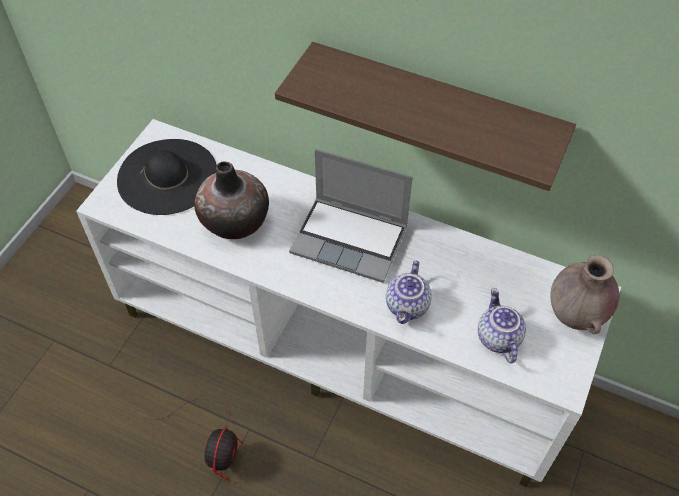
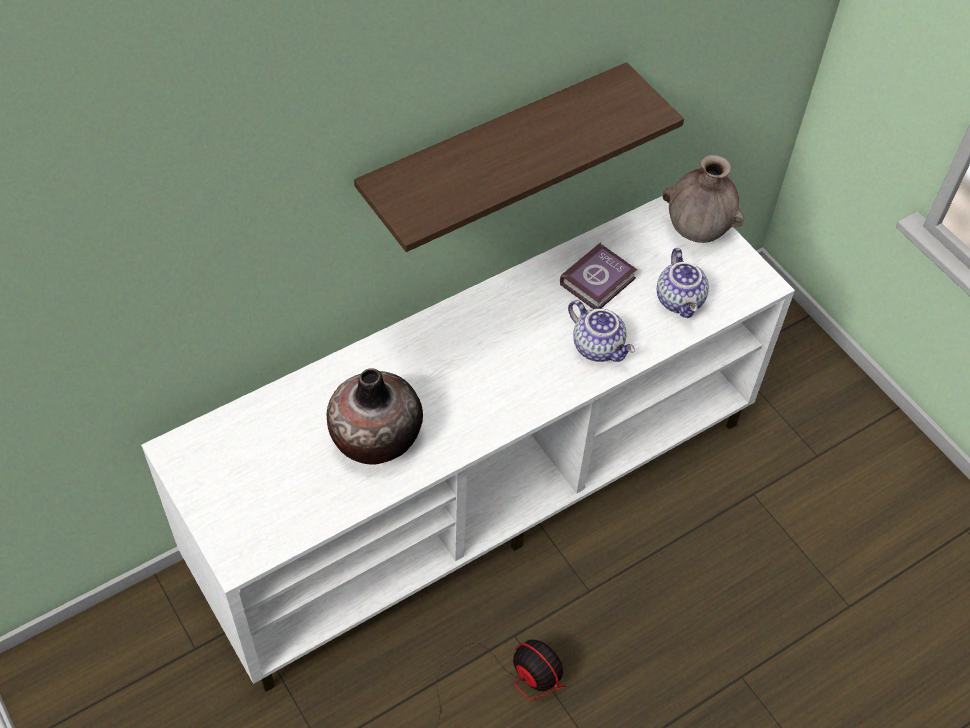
camera: 60 degrees left, 0 degrees up
(167, 176) = (252, 471): black hat -> none
(351, 239) = (483, 347): laptop -> none
(469, 277) = (599, 281): none -> book
(497, 337) = (680, 300): teapot -> teapot turned 120 degrees counterclockwise

